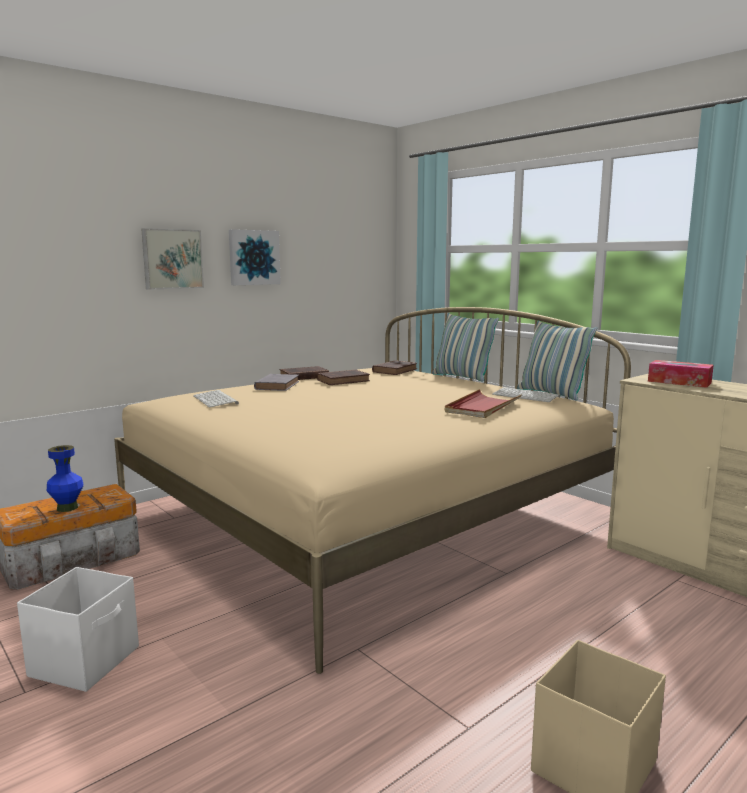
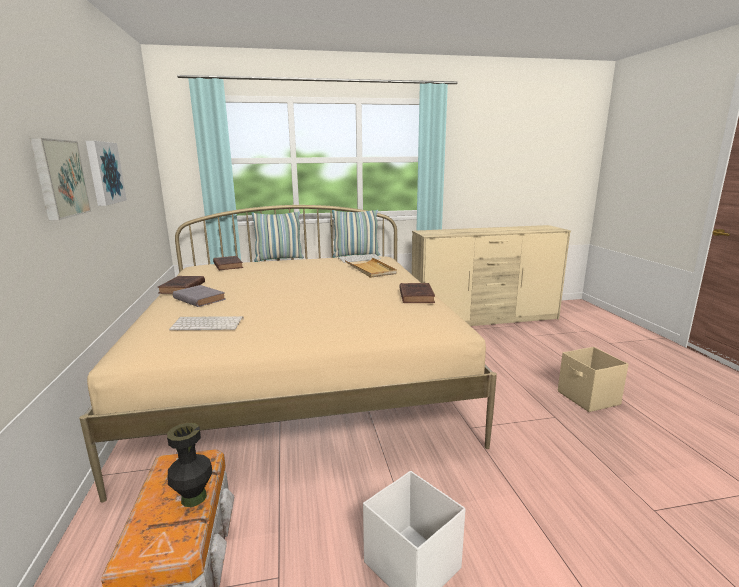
camera: 60 degrees left, 5 degrees up
(67, 508) = (193, 497): blue vase -> black vase
(344, 380) = (229, 280): brown book -> brown book (416, 295)
(482, 407) = (370, 269): red tray -> beige tray
(679, 382) = (441, 232): tissue box -> none

